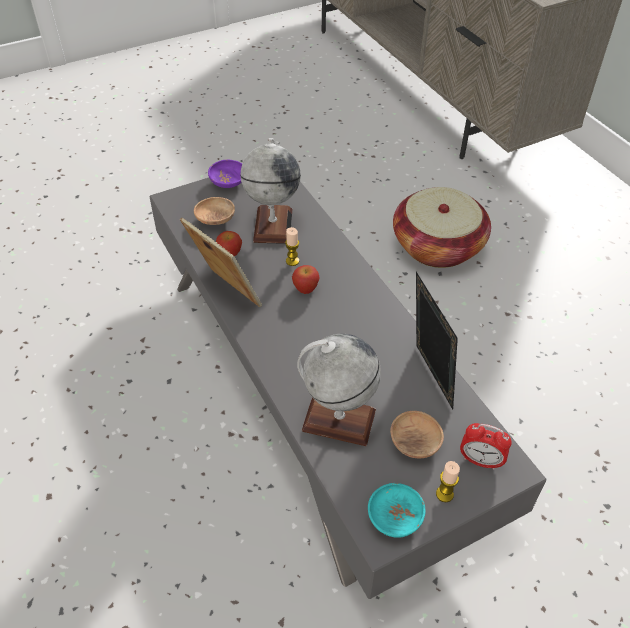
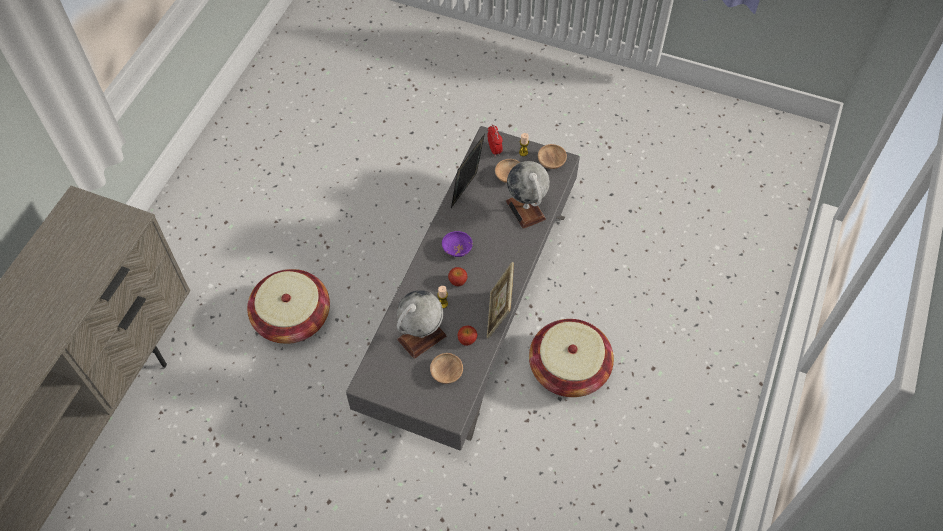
camera: 130 degrees left, 10 degrees up
(147, 414) = (568, 369): none -> basket
(228, 182) = (404, 397): purple bowl -> purple bowl (457, 249)
(394, 518) = (551, 162): turquoise bowl -> brown bowl

